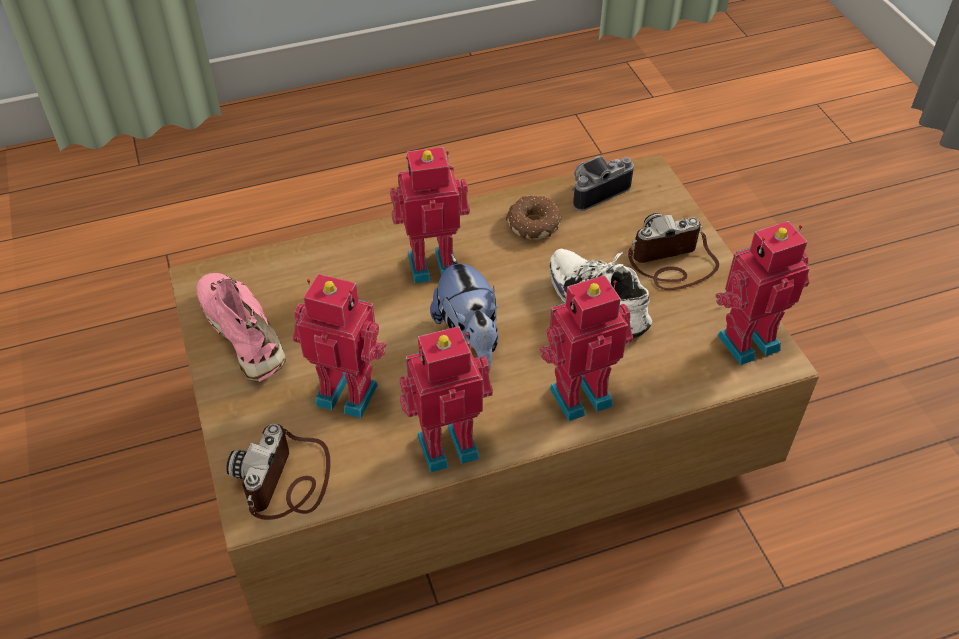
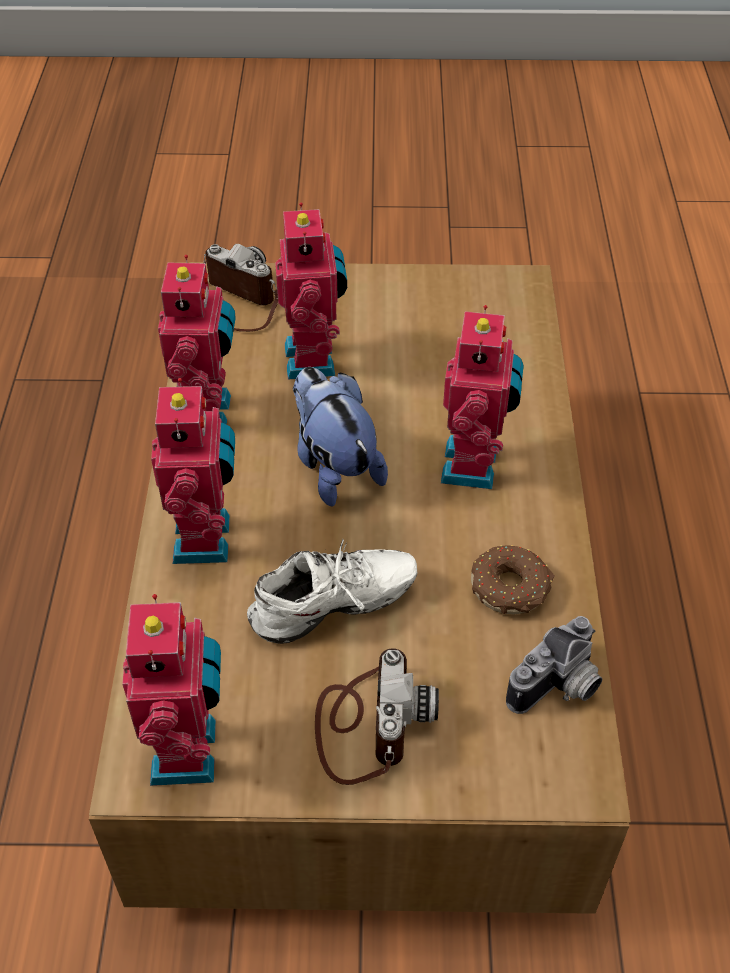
camera: 110 degrees right, 0 degrees up
(244, 332) = (431, 302): pink shoe -> none
(348, 391) = (314, 359): toy robot -> toy robot turned 45 degrees counterclockwise
(469, 341) = (334, 466): plush toy -> plush toy turned 60 degrees clockwise
(595, 190) = (559, 688): camera -> camera turned 60 degrees clockwise

